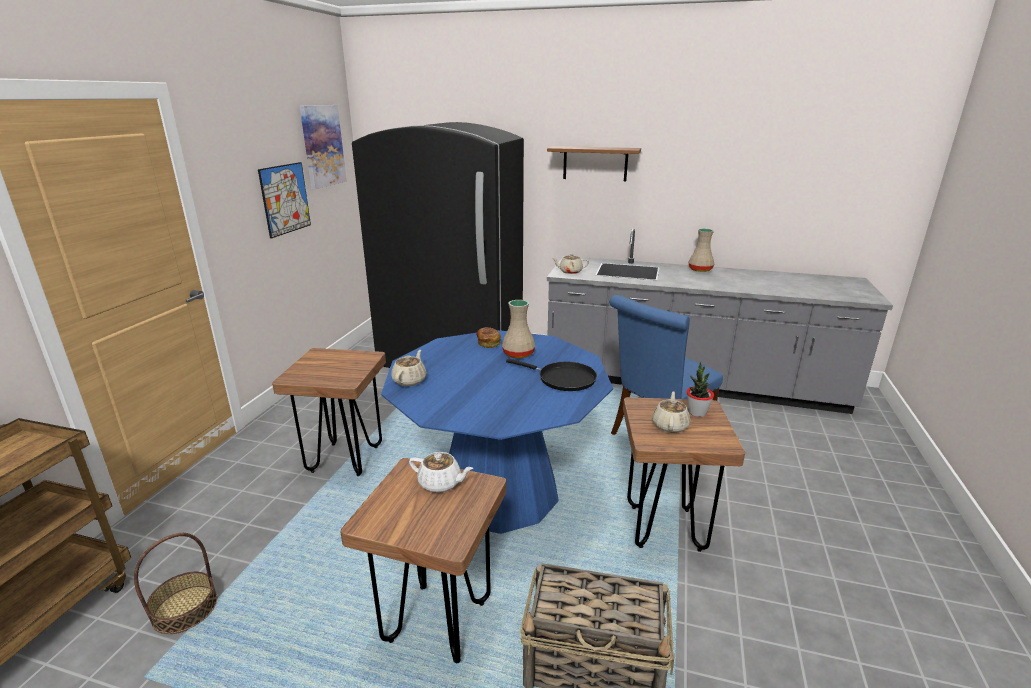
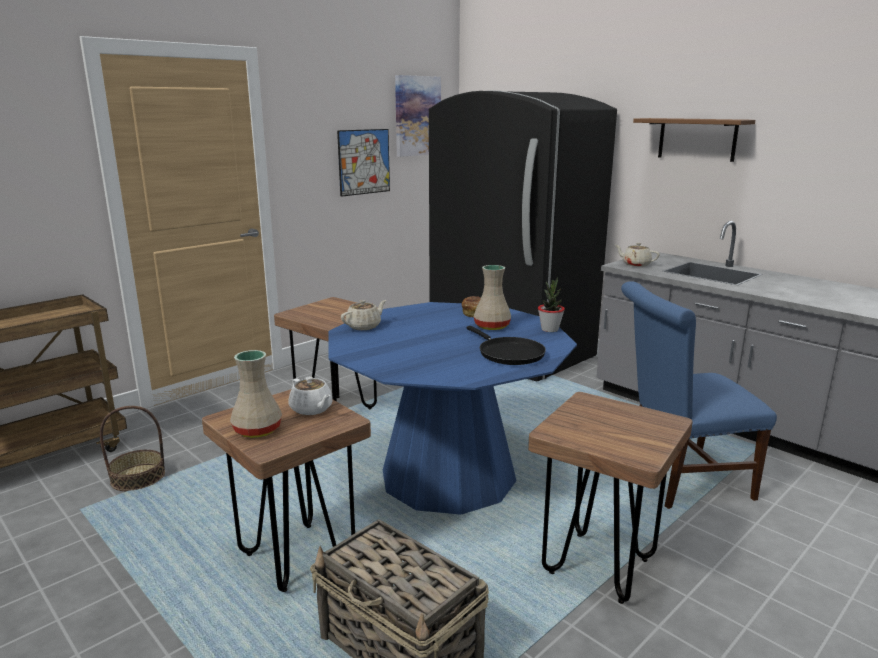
camera: 30 degrees right, 5 degrees down
(670, 425) = (597, 425): beige teapot -> none
(697, 412) = (648, 423): potted plant -> potted plant (550, 329)
(701, 269) = (820, 283): beige vase -> beige vase (258, 430)

